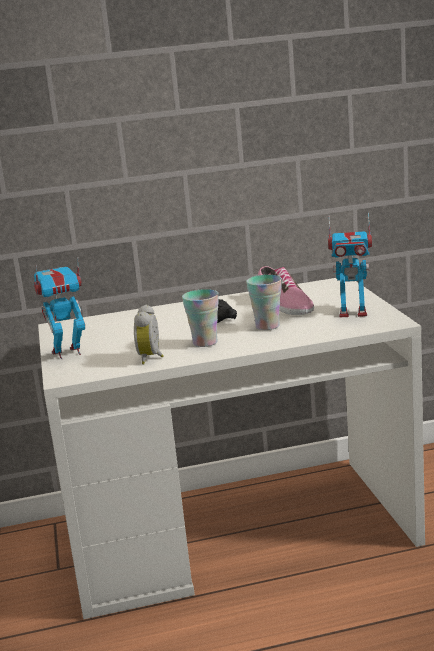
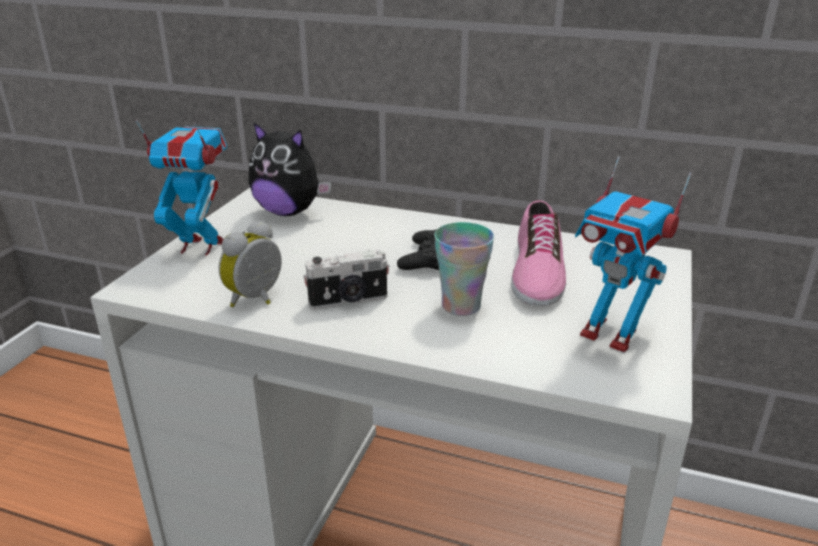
camera: 30 degrees right, 10 degrees up
(93, 325) = (289, 212): none -> plush toy
(205, 342) = (349, 301): cup -> camera

